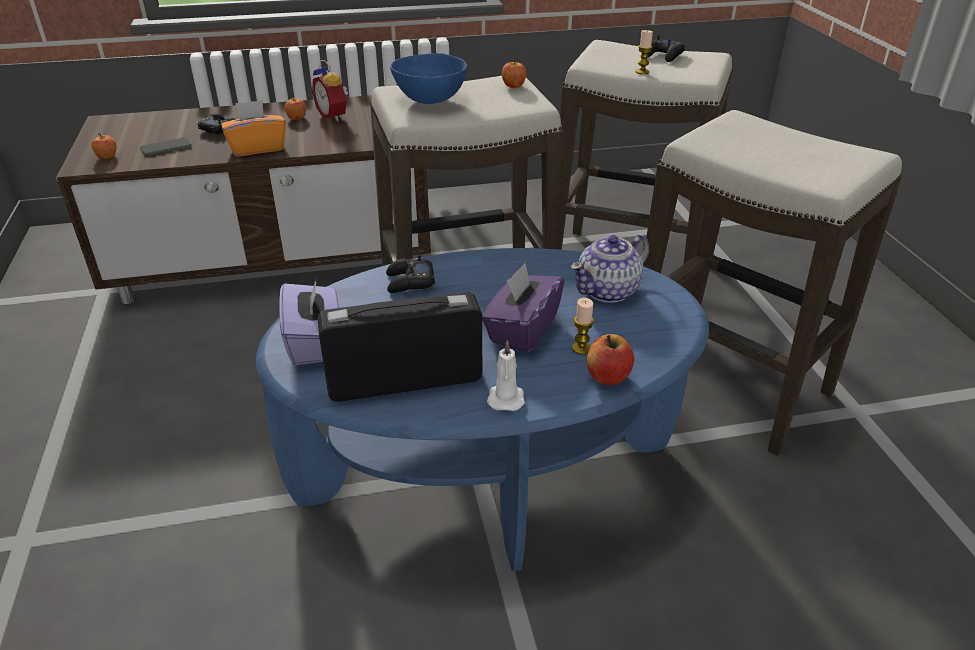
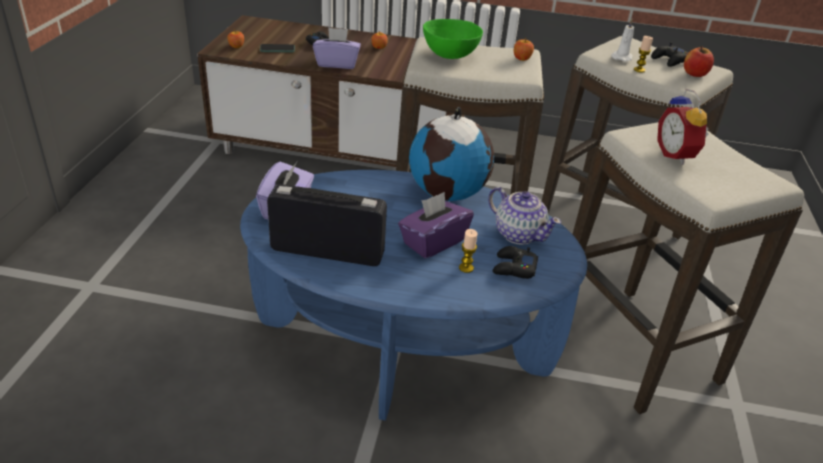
camera: 20 degrees right, 0 degrees up
(257, 148) = (337, 63): orange tissue box -> purple tissue box
(334, 116) = (407, 52): alarm clock -> alarm clock (677, 155)
(409, 282) = (377, 186): black game controller -> black game controller (513, 268)
(429, 100) = (448, 55): blue bowl -> green bowl
(498, 267) = (448, 193): none -> globe
(506, 398) = (387, 284): white candle -> white candle (622, 57)
(608, 291) = (518, 234): teapot -> teapot turned 120 degrees counterclockwise
(608, 376) = (471, 293): apple -> apple (694, 74)

